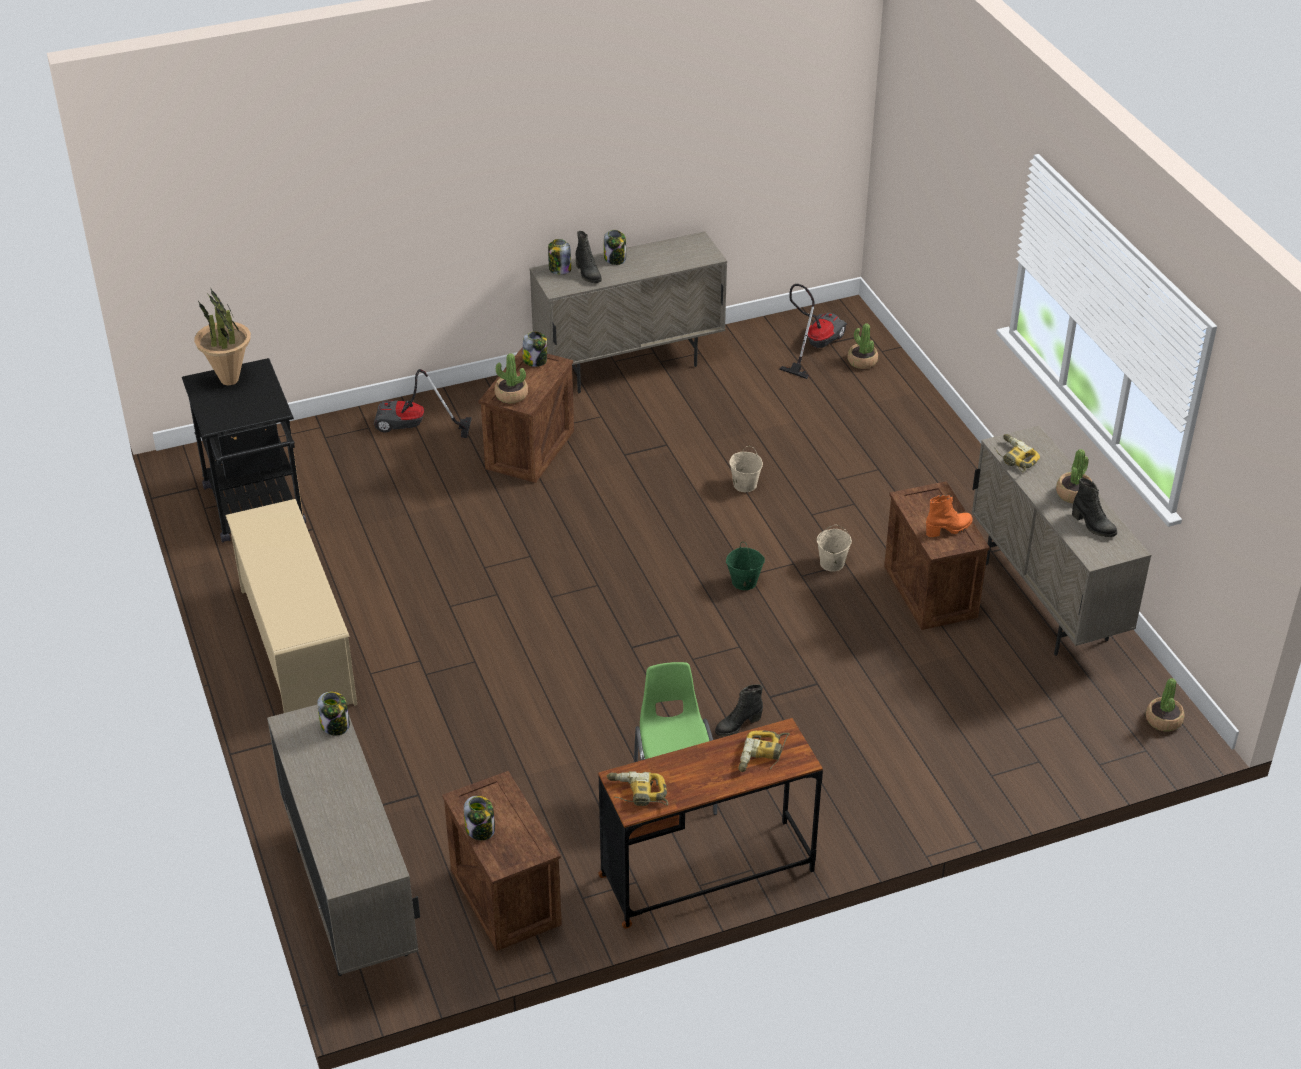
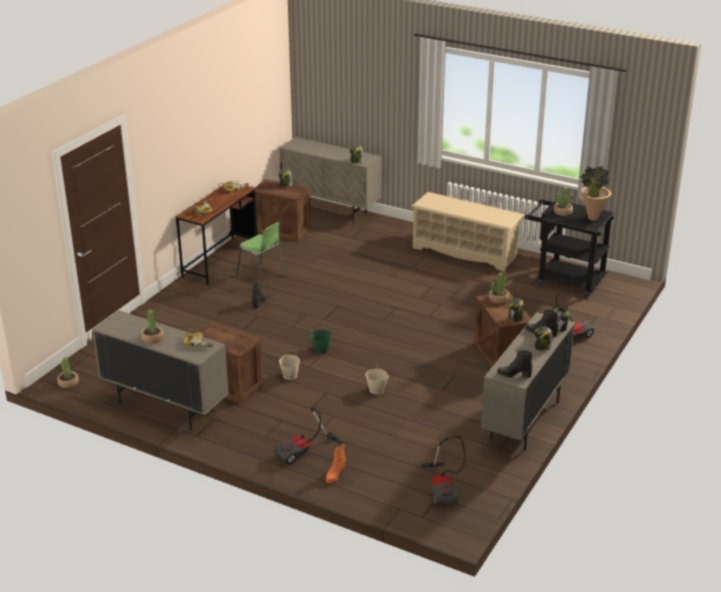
camera: 140 degrees right, 10 degrees down
(862, 361) = (402, 494): potted plant -> potted plant (563, 212)
(920, 453) = (304, 453): none -> vacuum cleaner
(949, 529) = (216, 336): orange boot -> orange boot (335, 475)
(1093, 525) = (131, 328): black boot -> black boot (514, 375)

